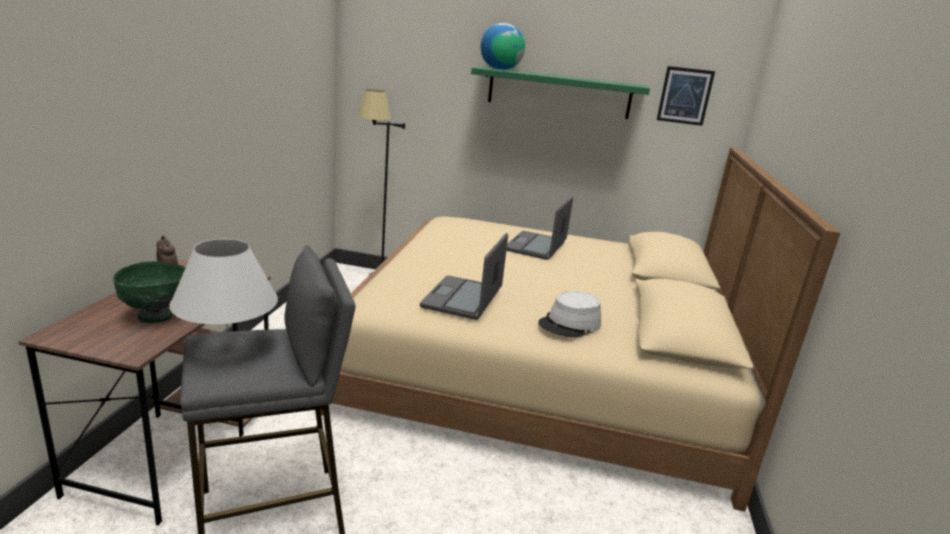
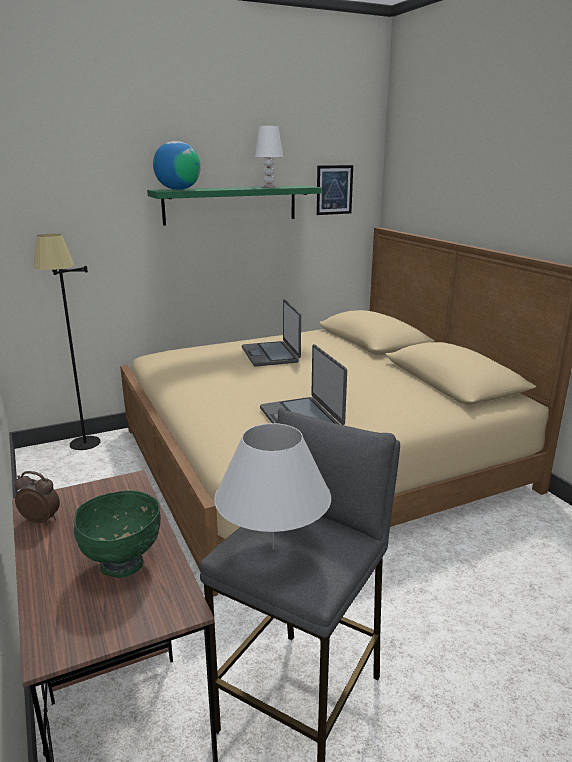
camera: 35 degrees left, 0 degrees up
(570, 324) = (398, 405): grey hat -> none
(597, 80) = (269, 187): none -> white table lamp

